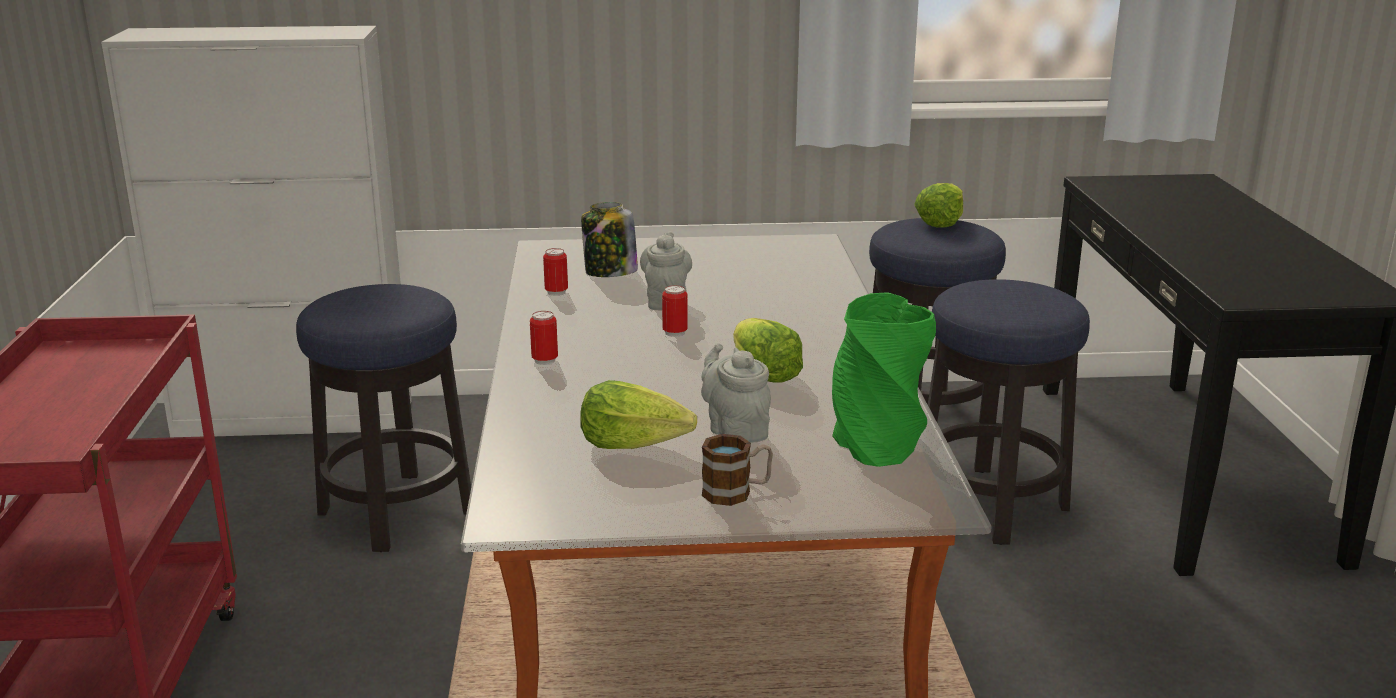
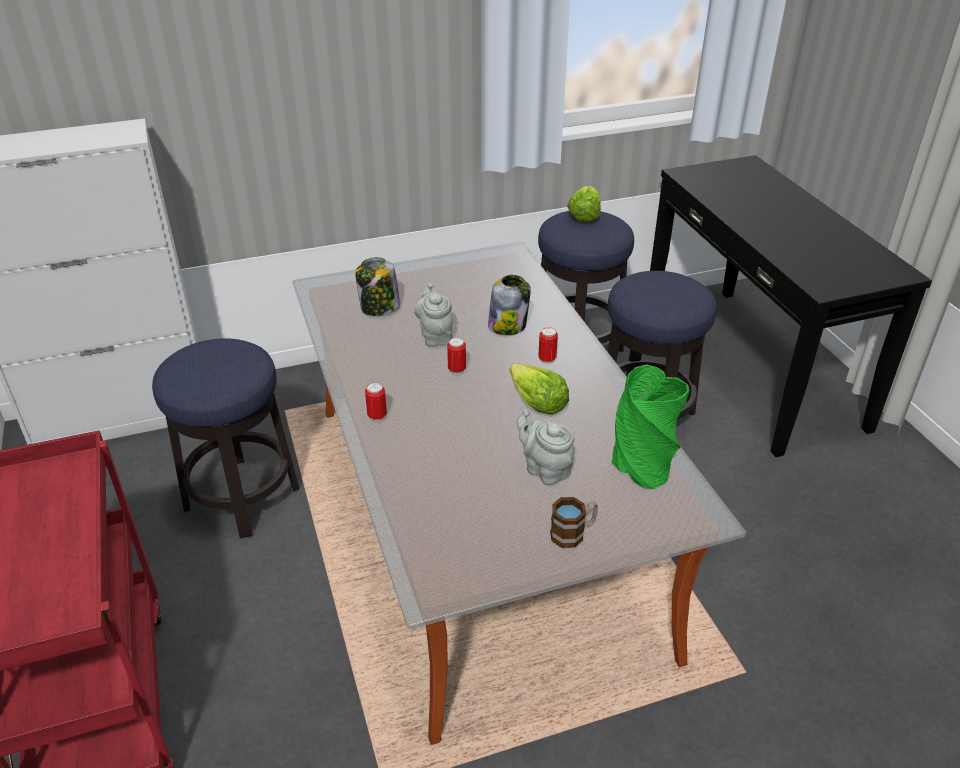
camera: 15 degrees left, 15 degrees up
(556, 292) = (350, 337): can -> can (547, 359)
(634, 443) = (481, 495): lettuce -> none
(768, 302) = (508, 325): none -> jar

